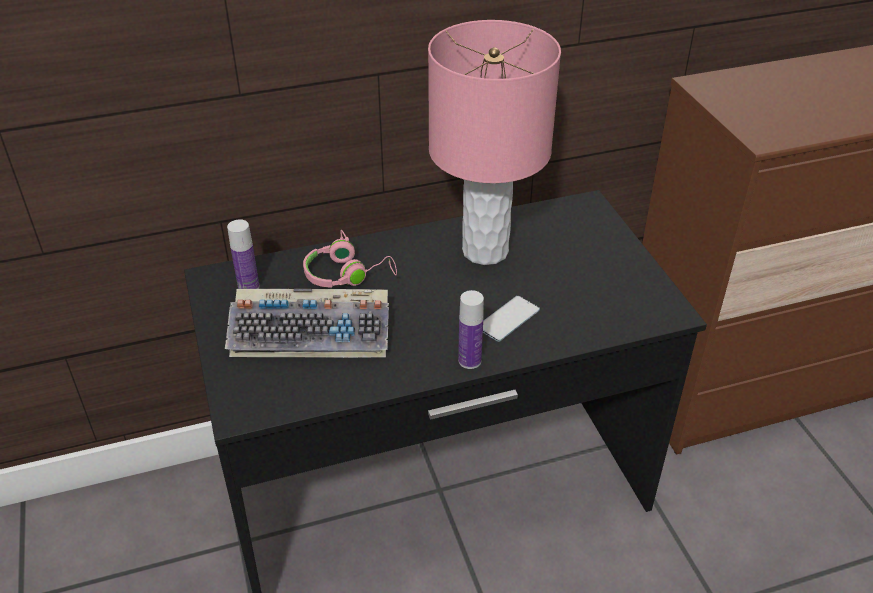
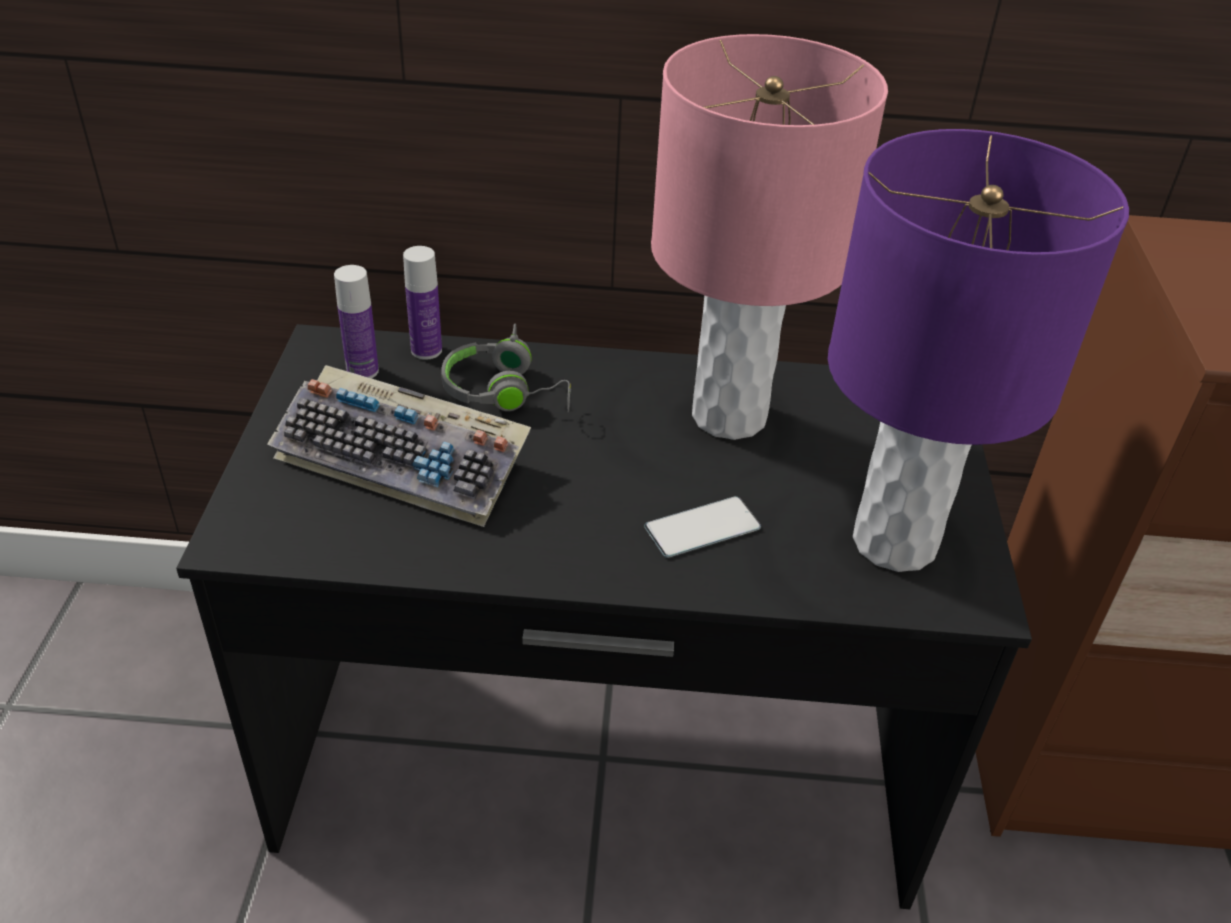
camera: 20 degrees right, 0 degrees up
(347, 274) = (506, 392): pink headphones -> grey headphones
(469, 360) = (604, 572): bottle -> bottle (426, 350)
(612, 294) = (894, 541): none -> purple table lamp

